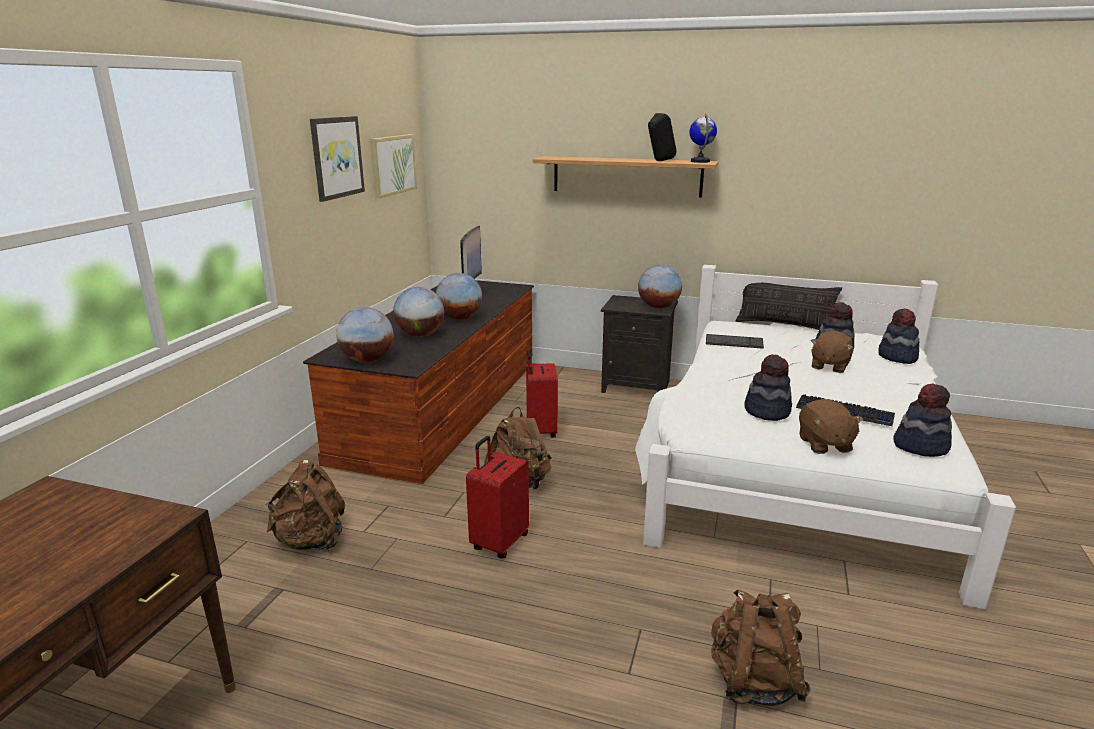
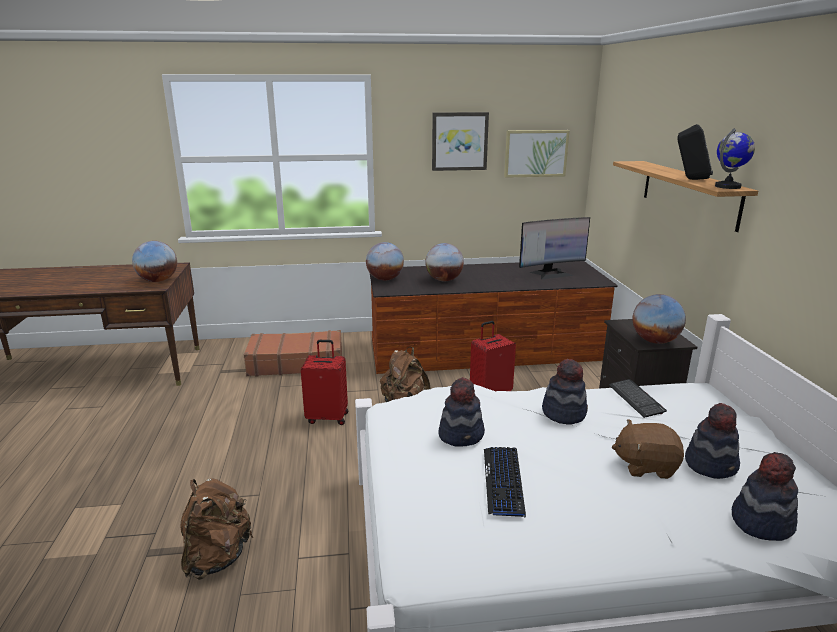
camera: 65 degrees right, 0 degrees up
(311, 541) = (296, 363): brown backpack -> brown suitcase
(459, 318) = (493, 282): globe -> globe (158, 281)
(784, 326) = (757, 425): pillow -> none
(824, 444) = (415, 474): brown plush toy -> none
(920, 446) = (456, 539): hat -> hat (564, 413)

